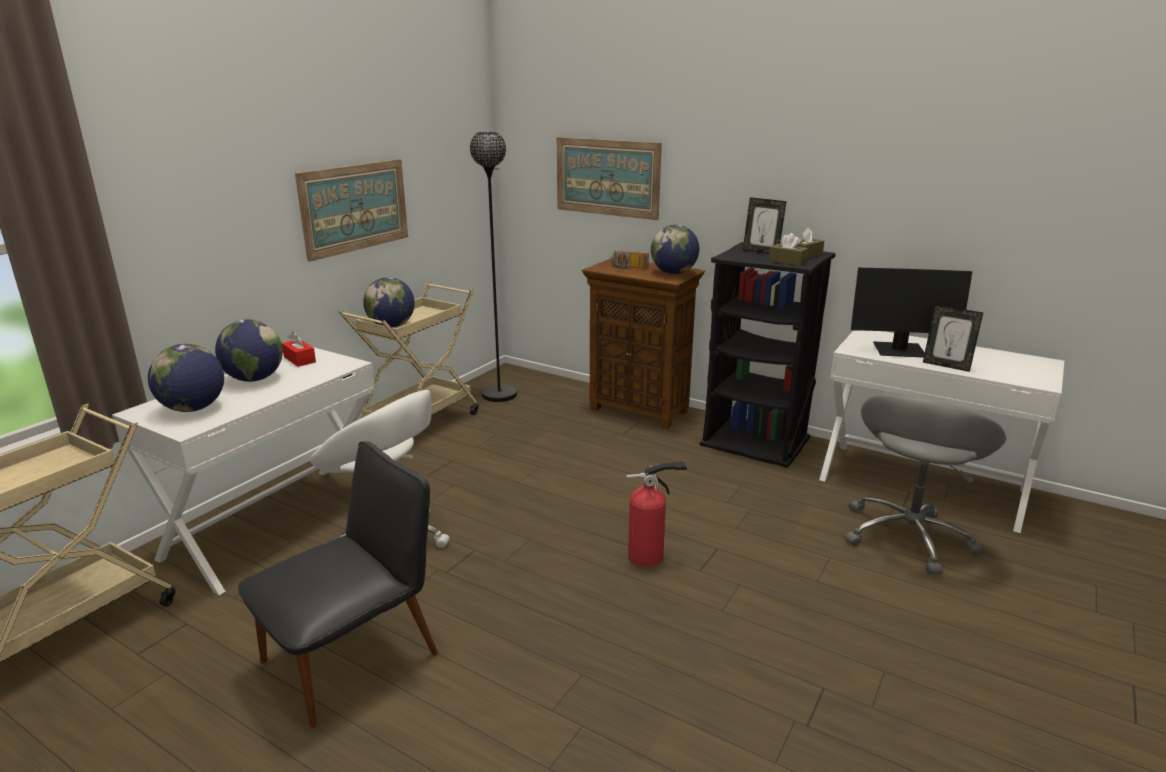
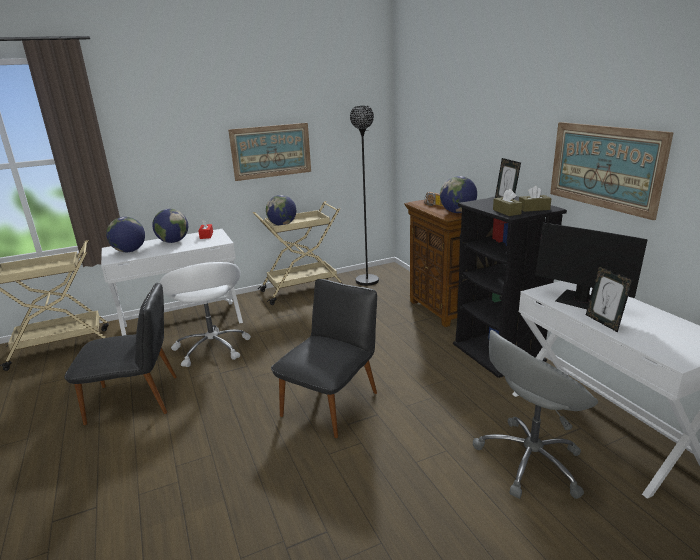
camera: 35 degrees right, 0 degrees up
(607, 177) = (442, 138): picture -> picture (604, 167)
(649, 556) = (330, 404): fire extinguisher -> black chair

